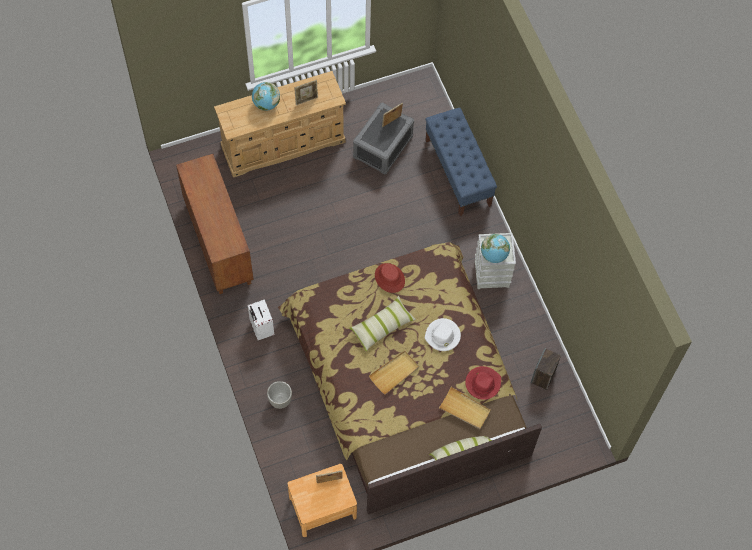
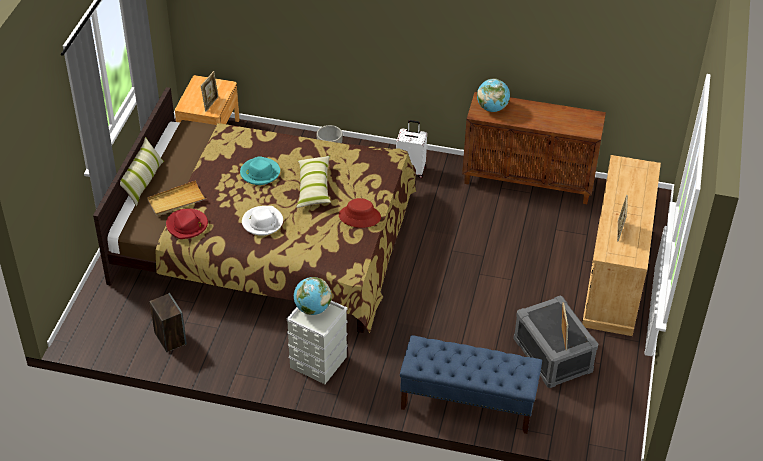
camera: 125 degrees right, 20 degrees down
(266, 104) = (636, 199): globe -> globe (492, 108)
(394, 373) = (260, 173): beige tray -> turquoise hat

